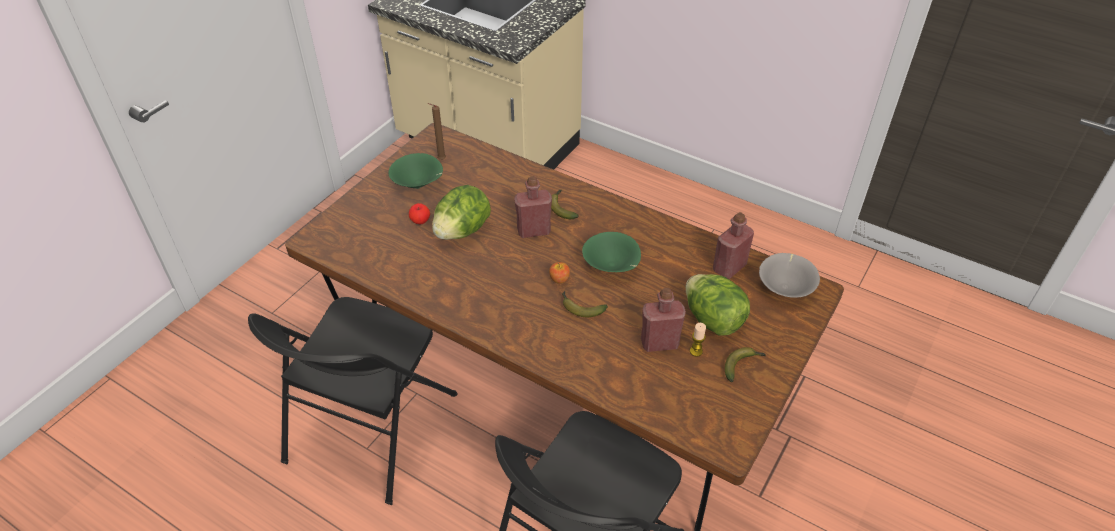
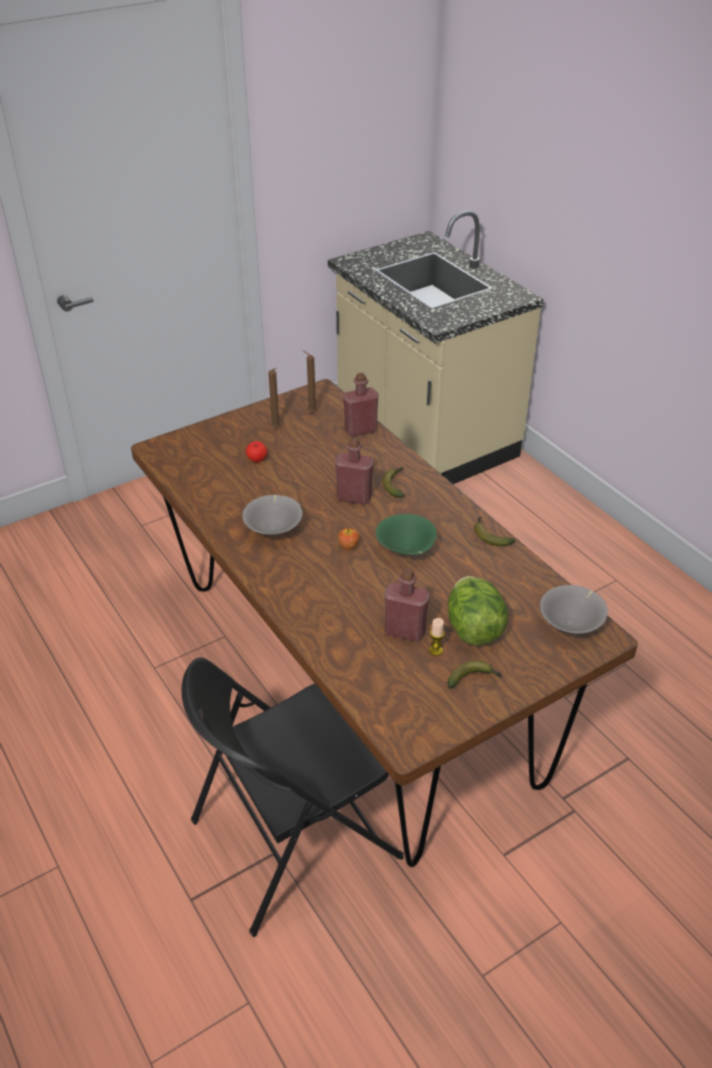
camera: 25 degrees right, 5 degrees down
(371, 427) = (168, 651): black chair -> none
(418, 185) = (276, 428): green bowl -> brown candle
(462, 230) = (289, 478): lettuce -> none
(482, 285) = (274, 530): none -> grey bowl
(580, 308) = (350, 577): banana -> banana (489, 536)
(729, 267) = (525, 587): red bottle -> red bottle (360, 430)

